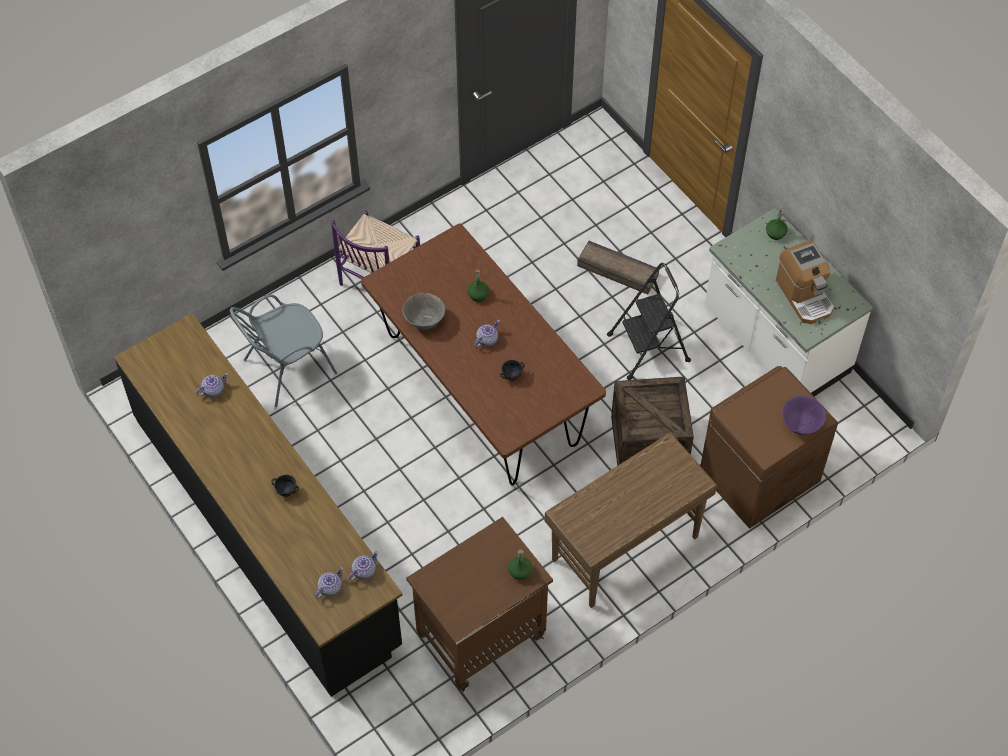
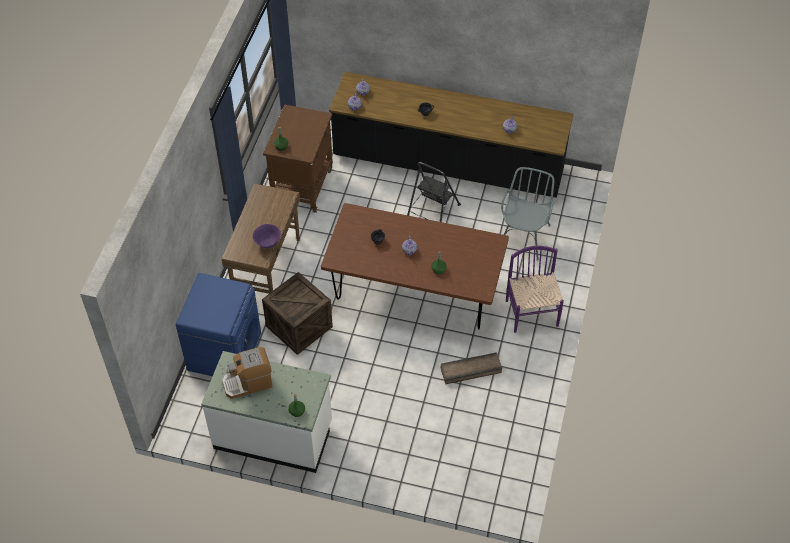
camera: 140 degrees right, 5 degrees down
(424, 320) = (452, 238): grey bowl -> none
(618, 269) = (406, 414): crate -> crate (471, 371)
(651, 346) = (345, 381): black step ladder -> black step ladder (432, 212)
(756, 474) = (226, 350): brown washing machine -> blue washing machine
(800, 424) = (195, 308): purple bowl -> purple bowl (268, 243)
(804, 295) = (248, 382): coffee machine -> coffee machine turned 45 degrees counterclockwise

